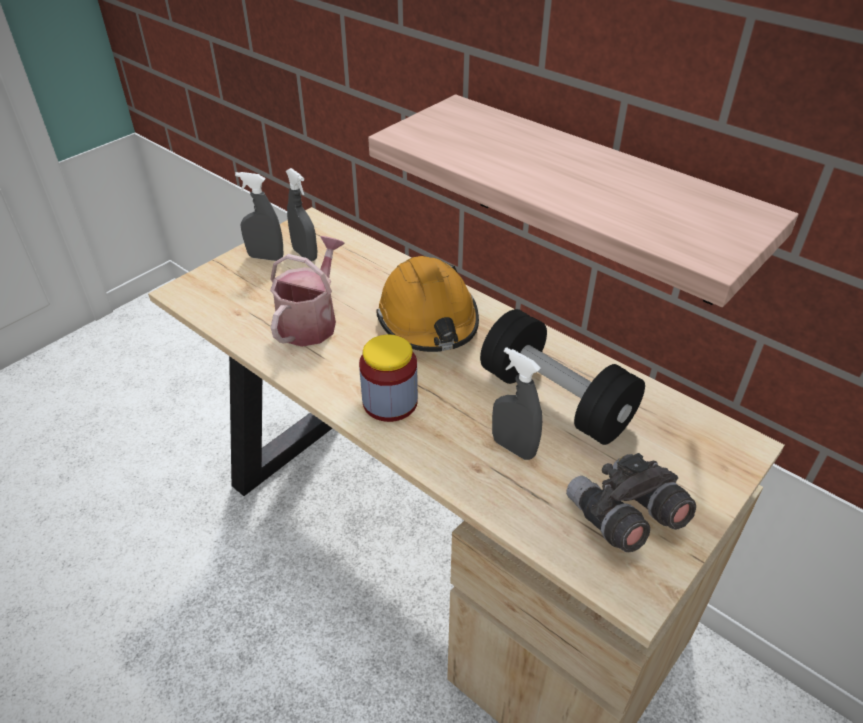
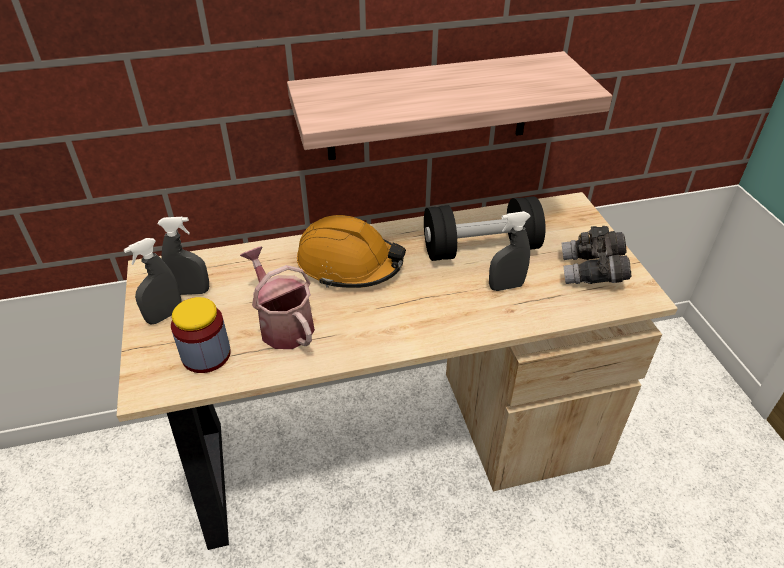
camera: 55 degrees left, 0 degrees up
(390, 402) = (415, 321): jar -> jar (206, 355)

